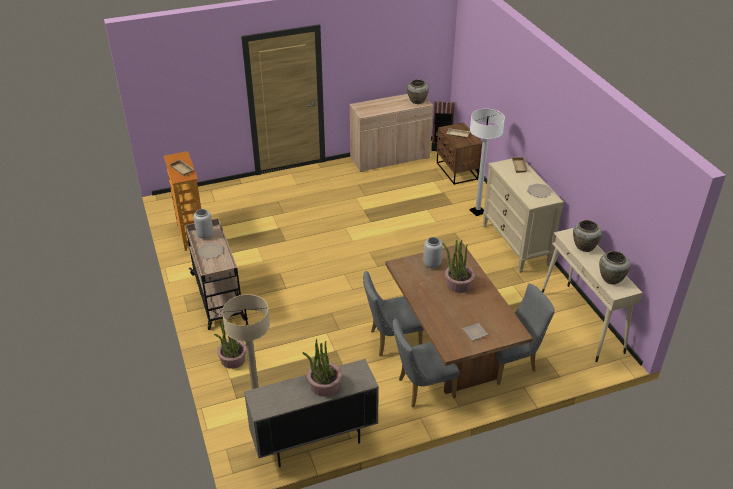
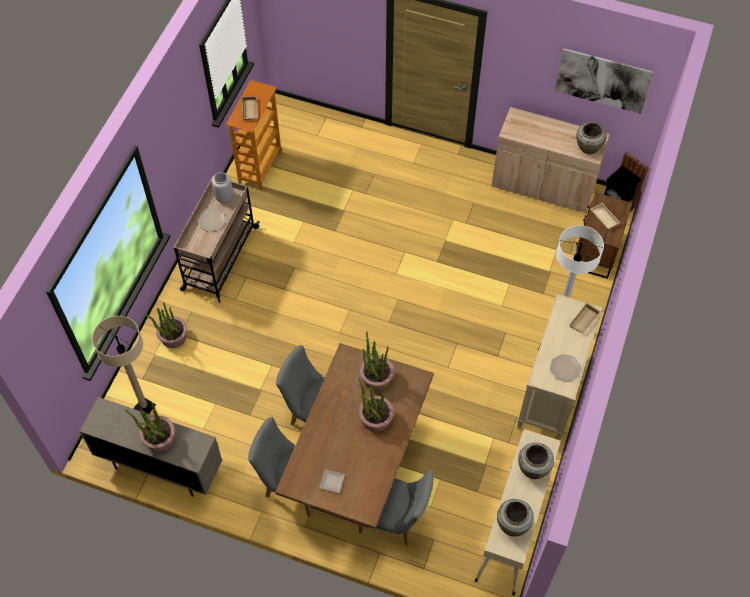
camera: 40 degrees right, 20 degrees up
(408, 46) = (603, 80): none -> picture
(431, 264) = (376, 377): grey vase -> potted plant

